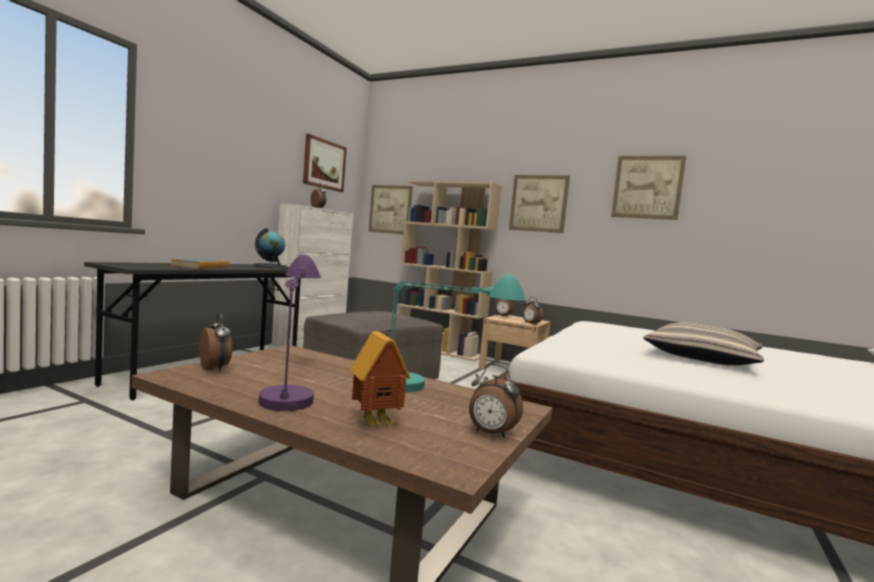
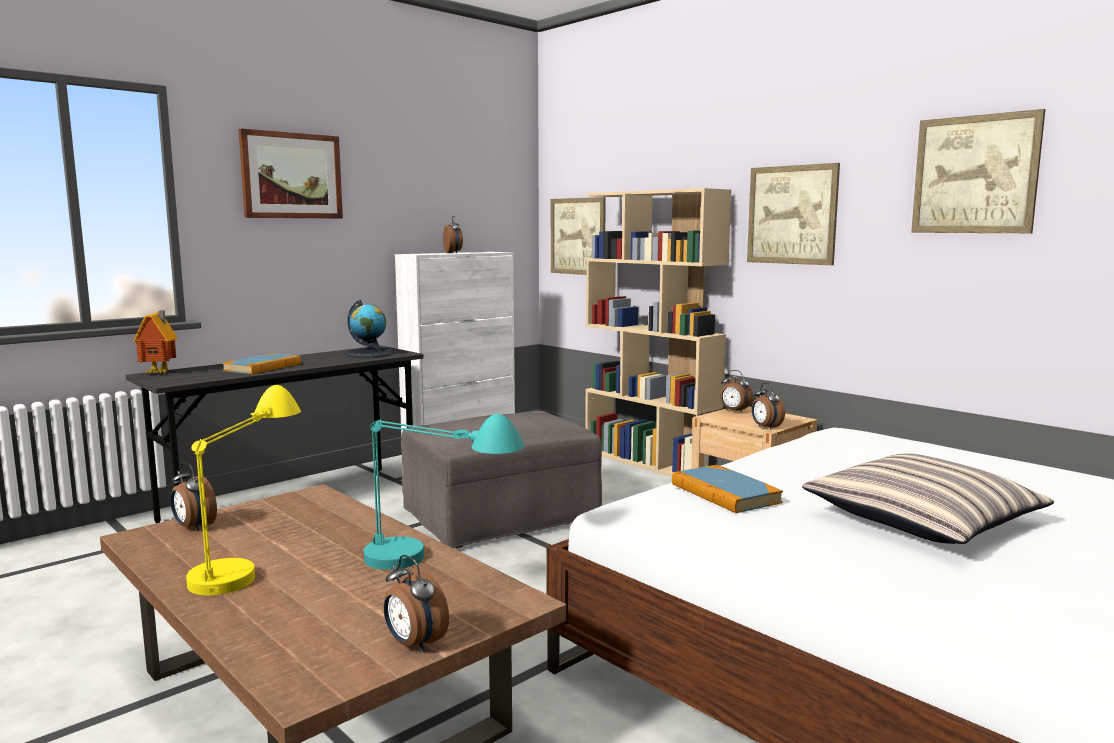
camera: 20 degrees right, 5 degrees up
(215, 369) = (193, 527): alarm clock -> alarm clock turned 150 degrees clockwise
(291, 387) = (250, 557): purple table lamp -> yellow table lamp
(324, 164) = (465, 182): picture -> picture (291, 176)
(378, 422) = (293, 617): toy house -> toy house (160, 373)
(586, 345) = (724, 493): none -> book

